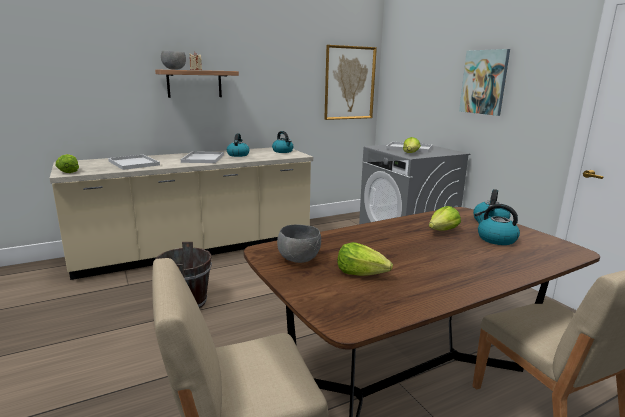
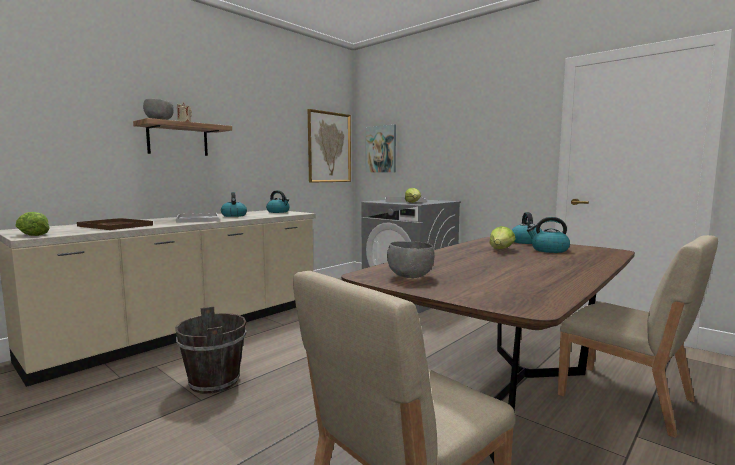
camera: 20 degrees left, 10 degrees down
(134, 163) = (116, 225): white tray -> brown tray
(361, 273) = (483, 278): lettuce -> none
(484, 82) = (466, 137): picture -> picture (381, 149)

